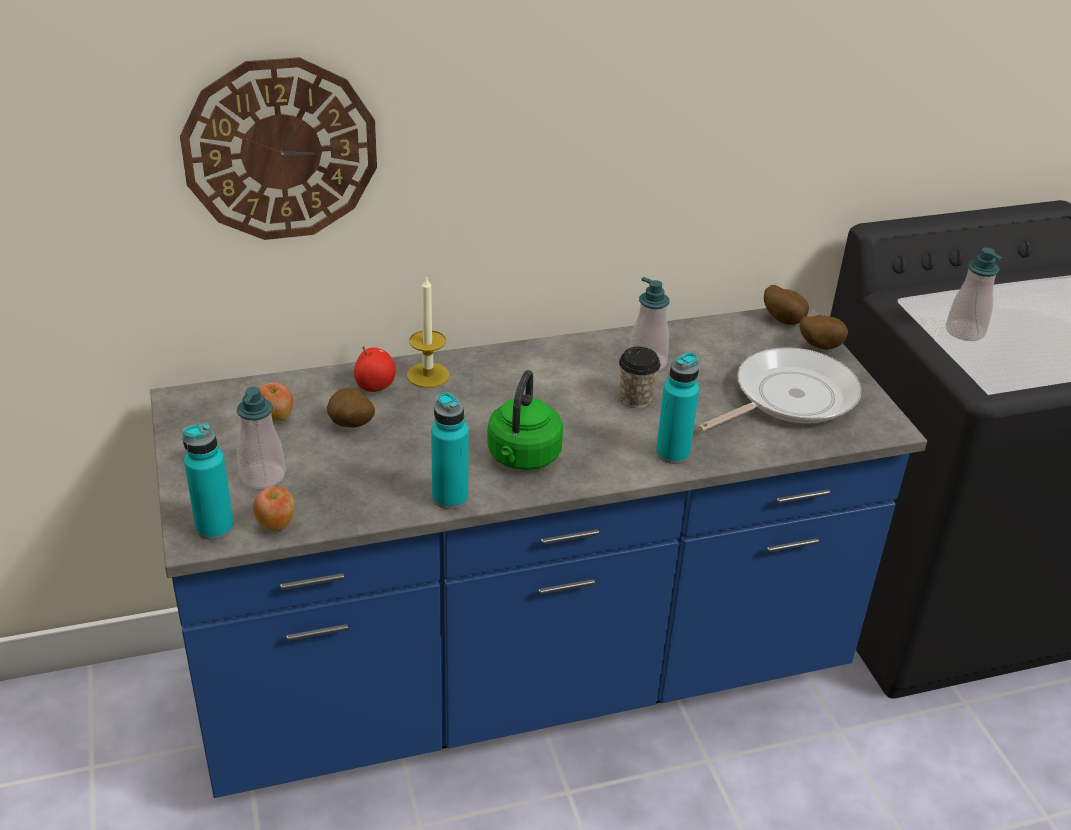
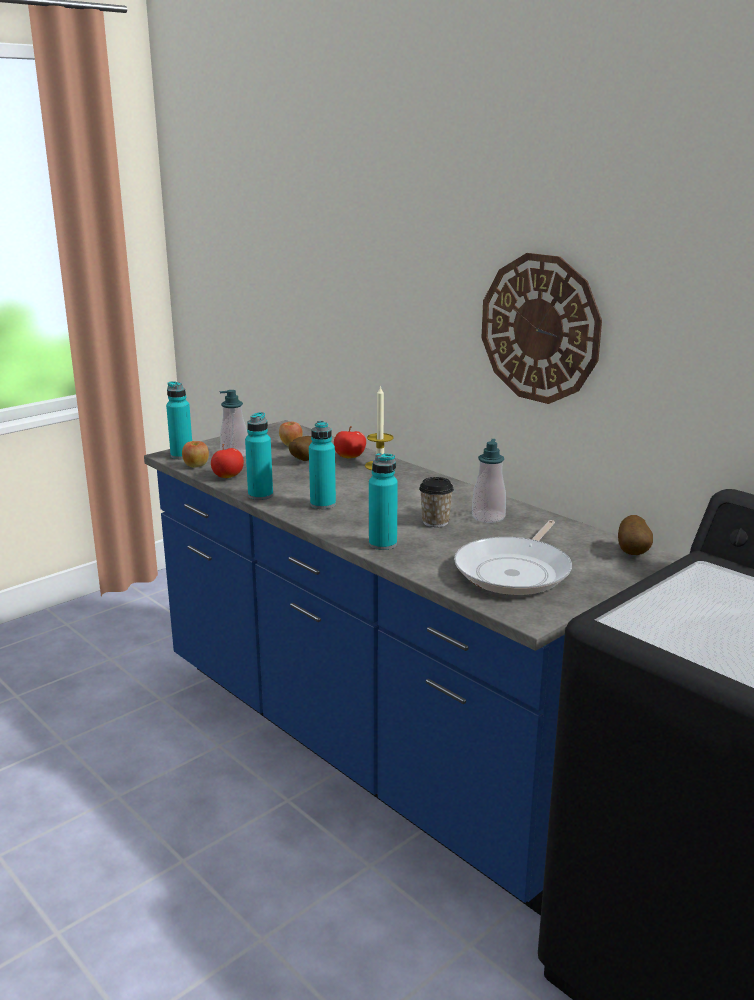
camera: 65 degrees right, 15 degrees down
(280, 150) = (351, 284): wall clock -> wall clock (540, 329)
(352, 506) = (228, 477): none -> apple
(522, 458) = (323, 504): green kettle -> turquoise bottle
(789, 397) = (515, 571): frying pan -> frying pan turned 90 degrees clockwise
(819, 346) = (616, 571): potato -> none
(965, 332) = (695, 596): soap dispenser -> none

